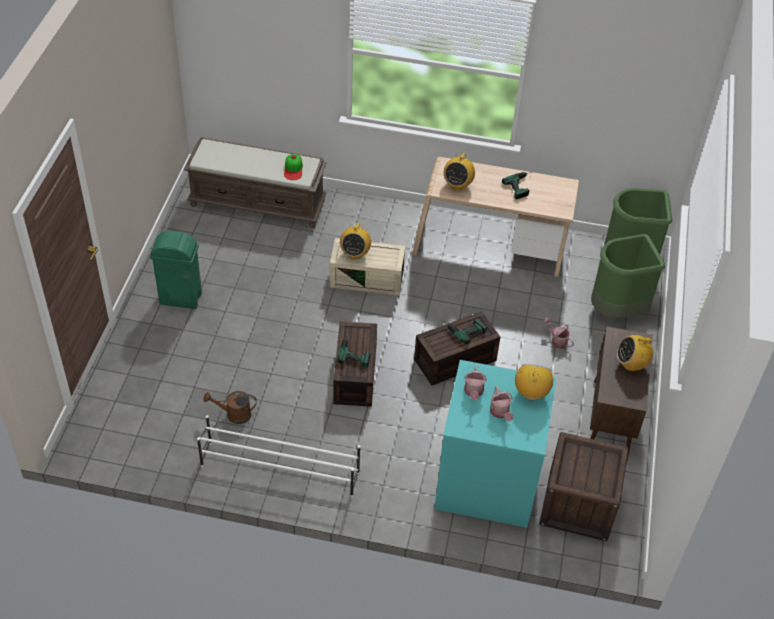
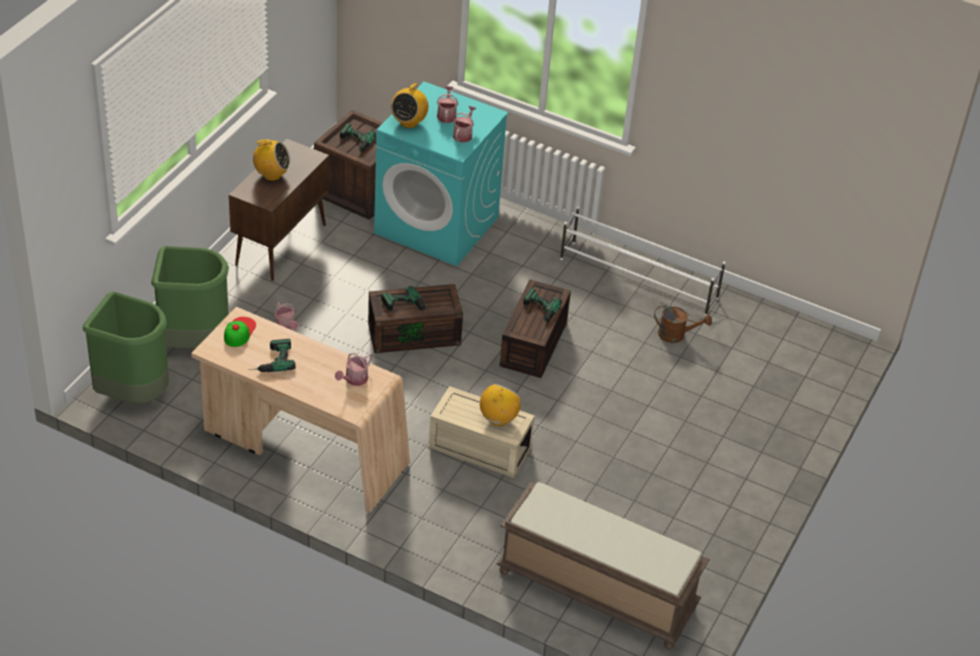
camera: 165 degrees left, 5 degrees down
(181, 299) = (721, 474): green trash can -> none
(293, 169) = (553, 511): cap -> cap (239, 331)
(457, 185) = (354, 380): radio -> watering can
(592, 462) = (354, 143): none -> power drill

